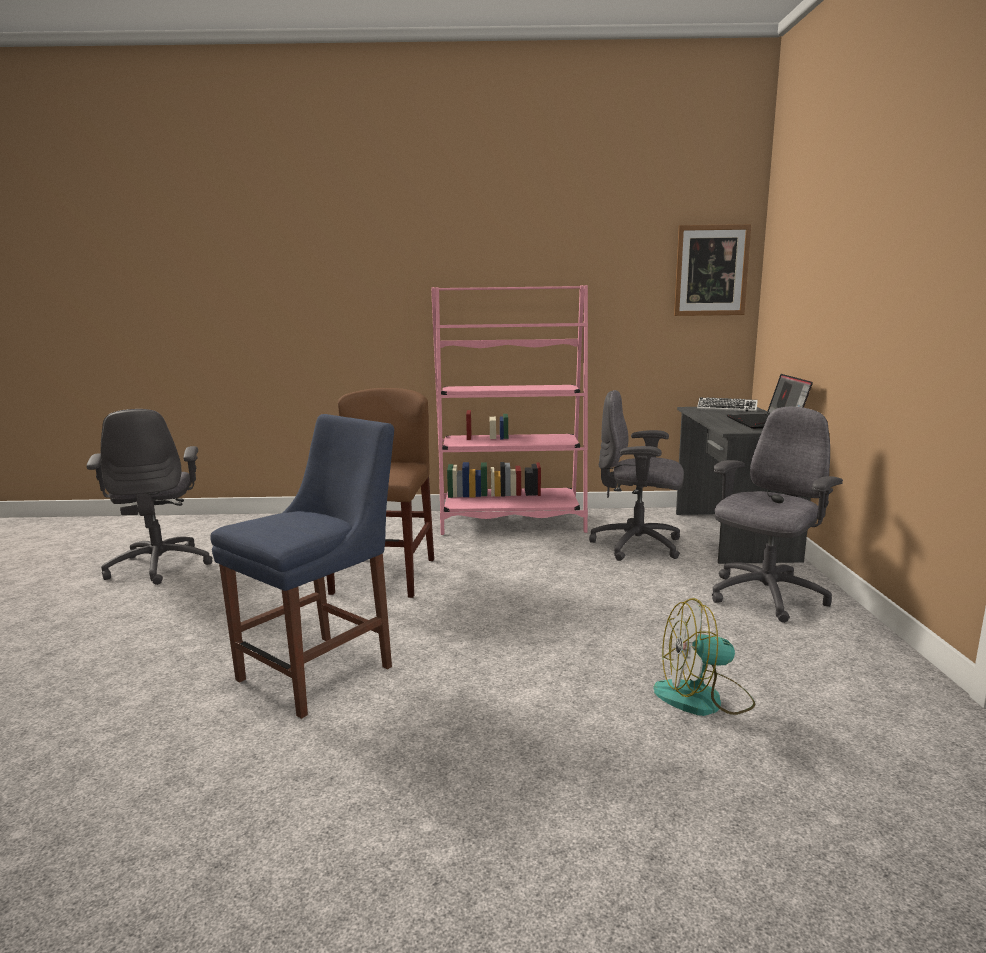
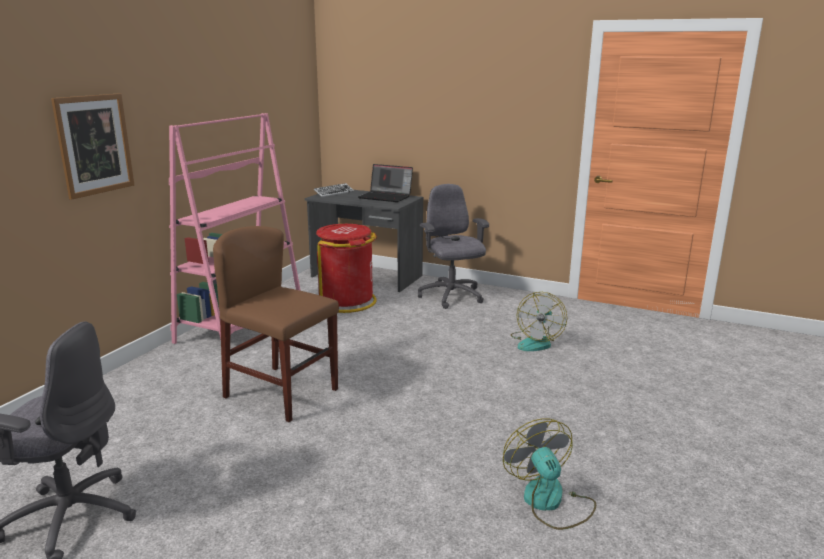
camera: 65 degrees left, 5 degrees up
(204, 799) = (550, 502): none -> fan
(322, 670) = (420, 442): blue chair -> none
(638, 546) = (347, 301): grey office chair -> red trash can
(711, 270) = (298, 93): picture -> picture (94, 144)

